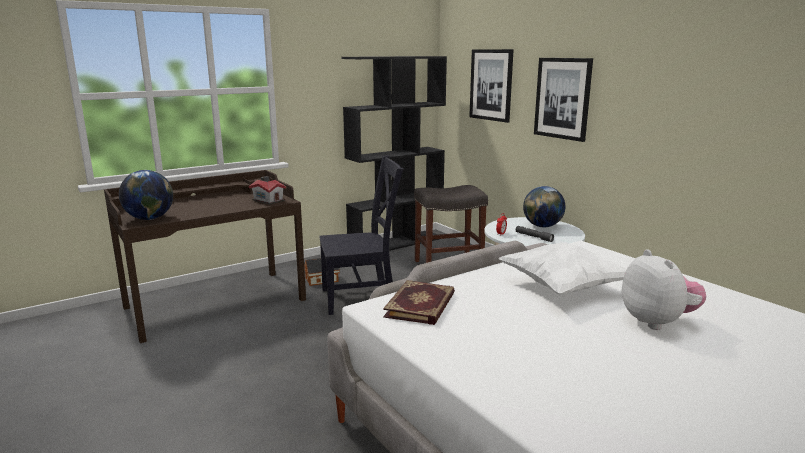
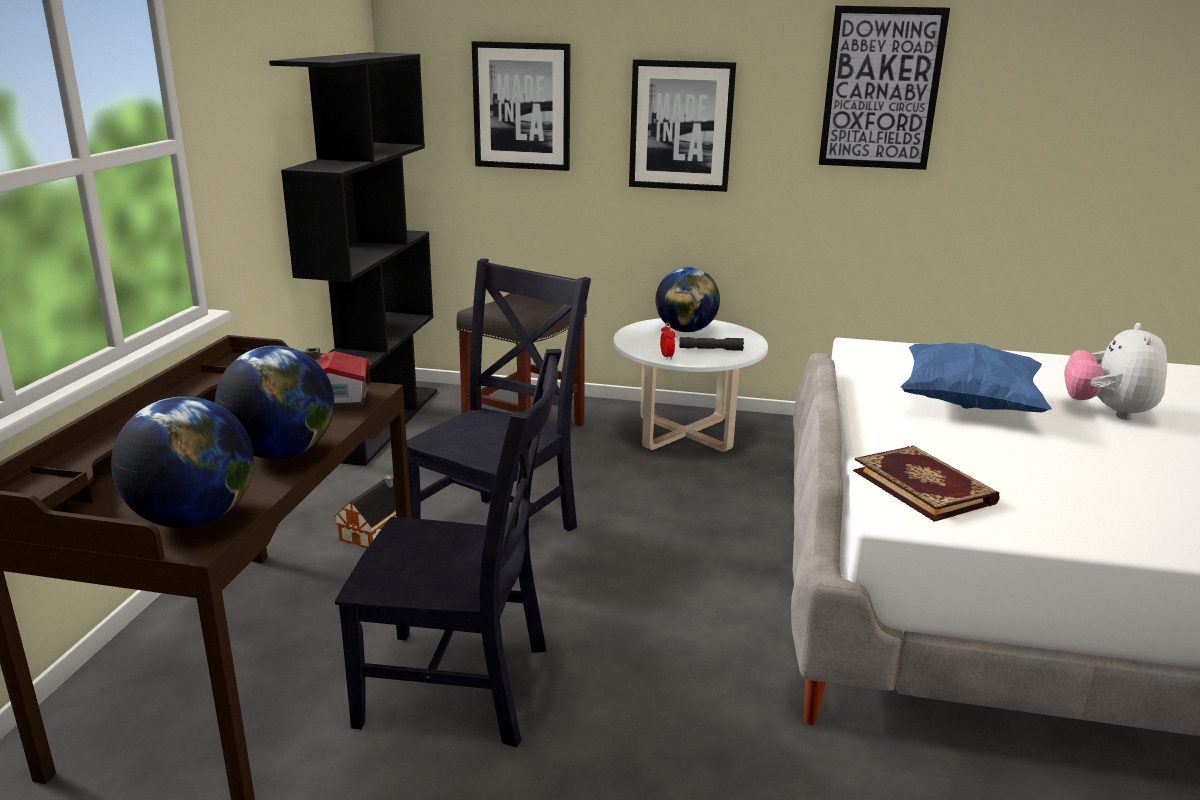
camera: 45 degrees left, 5 degrees up
(212, 210) = (282, 453): none -> globe
(253, 340) = (463, 687): none -> black chair
(563, 288) = (968, 404): white pillow -> blue pillow
(657, 322) = (1108, 412): plush toy -> plush toy turned 105 degrees counterclockwise
(680, 75) = (881, 89): none -> picture

